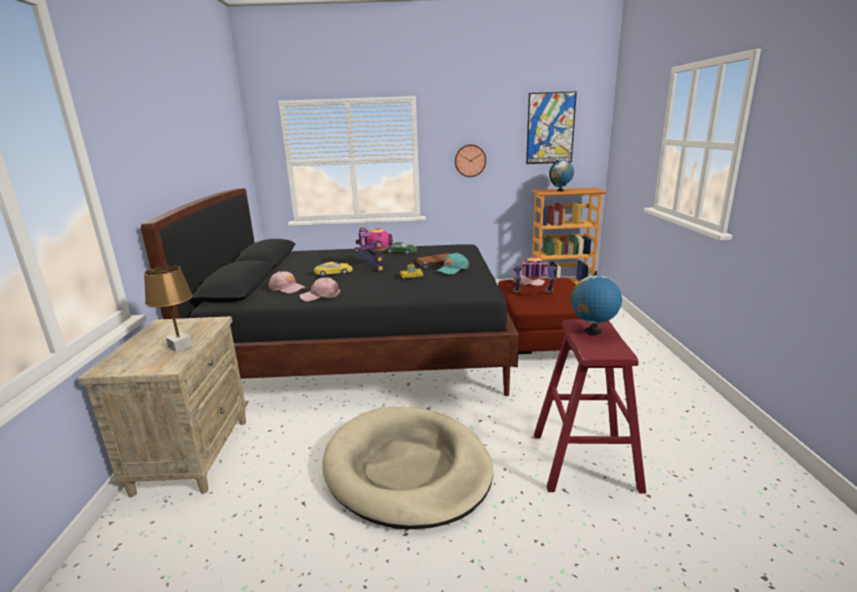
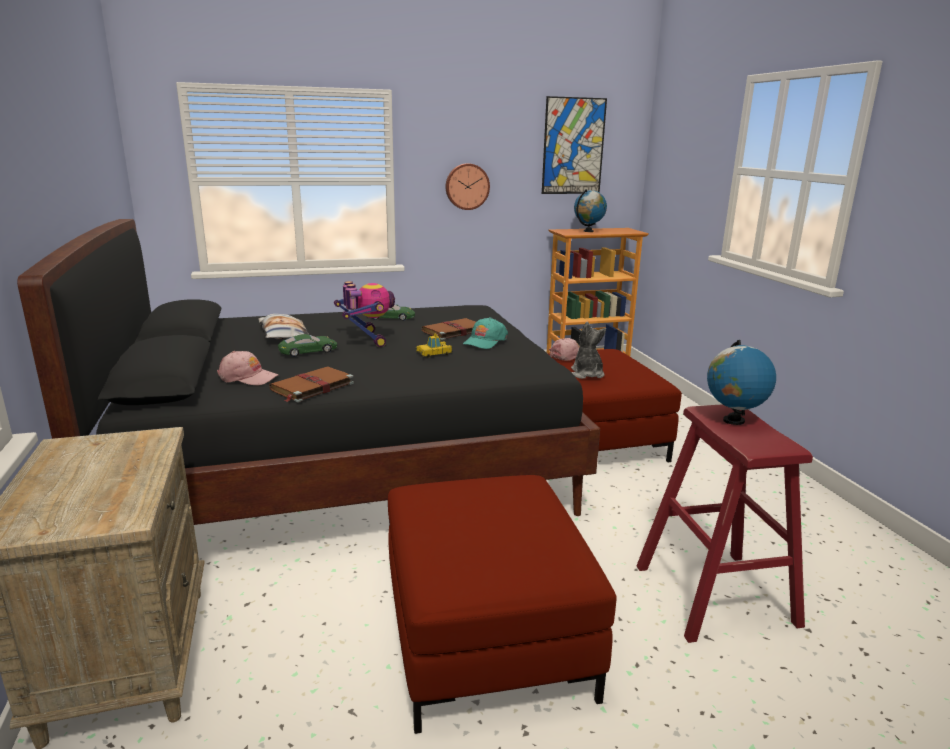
camera: 15 degrees left, 0 degrees up
(181, 346) = (126, 482): brown table lamp -> none
(320, 295) = (311, 387): pink cap -> brown book
(326, 262) = (283, 334): none -> pillow
(333, 272) = (308, 351): yellow toy car -> green toy car
(407, 469) = (487, 637): beige dog bed -> red ottoman
(532, 295) = (587, 374): toy robot -> plush toy

